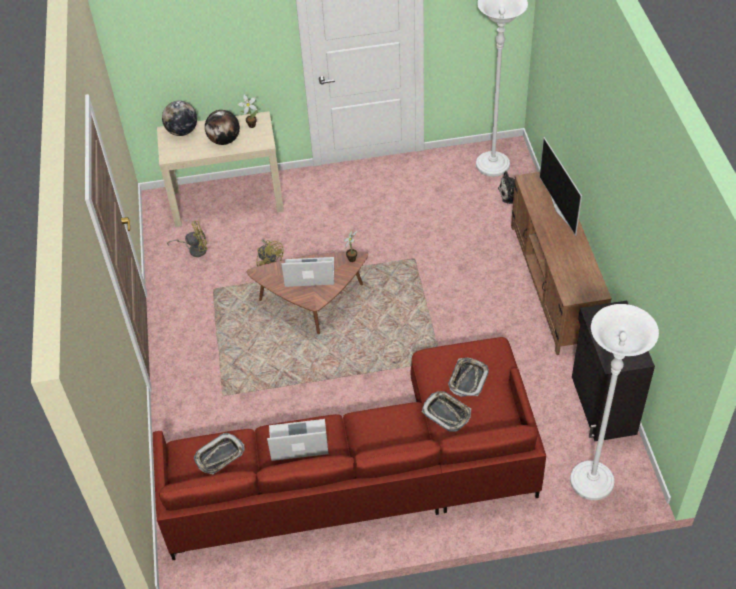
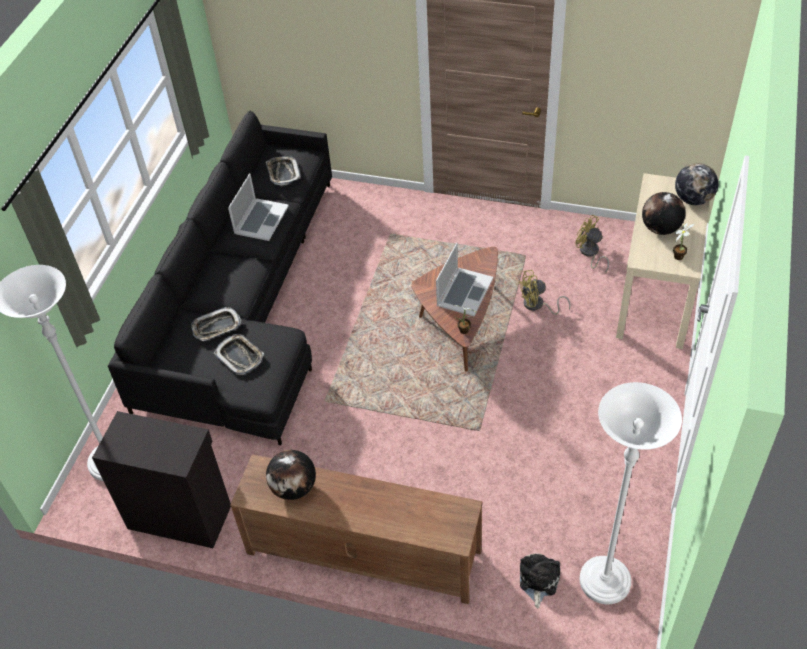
camera: 115 degrees right, 0 degrees up
(194, 249) = (590, 253): yellow fan -> yellow fan turned 120 degrees clockwise
(368, 471) = (244, 305): red sofa -> black sofa
(560, 210) = (393, 521): television -> none
(573, 269) = (294, 488): none -> globe

